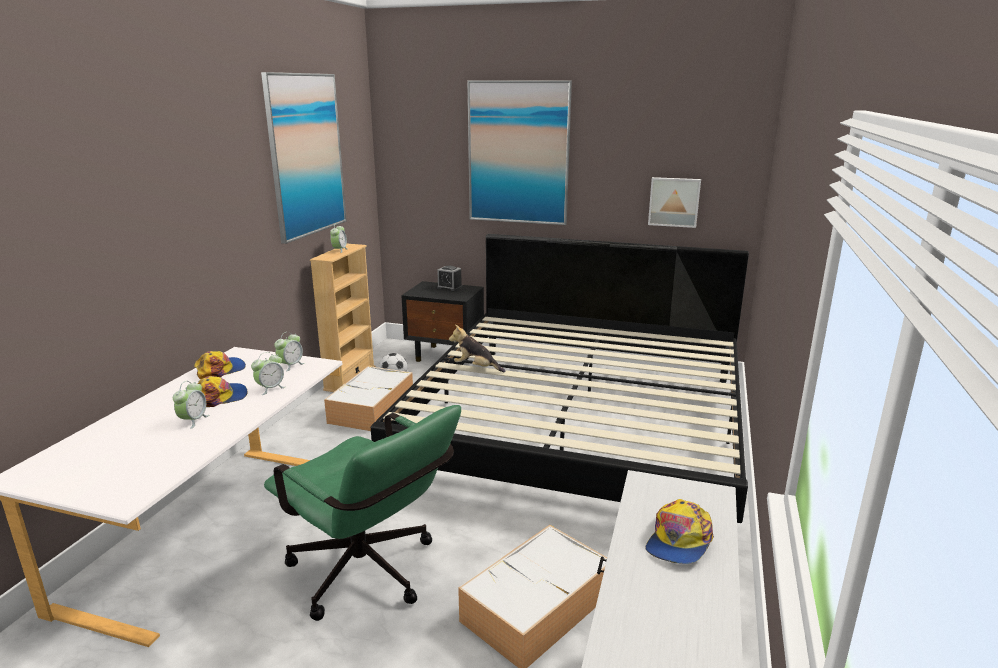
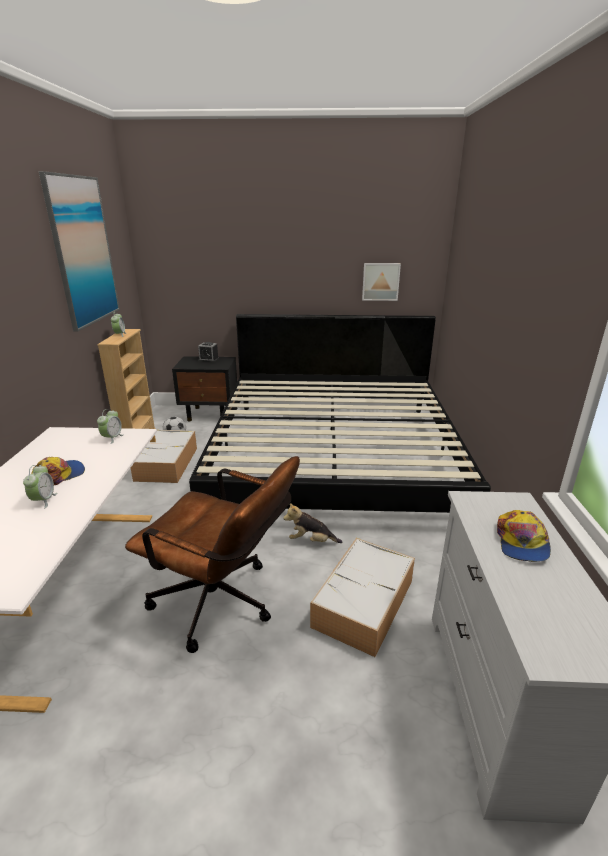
camera: 15 degrees left, 5 degrees up
(220, 370) = (47, 450): cap -> none
(270, 388) = (104, 461): alarm clock -> none
(370, 576) = (223, 604): green office chair -> brown office chair
(476, 368) = (253, 421): plush toy -> plush toy (311, 541)
(518, 153) = (258, 247): picture -> none

